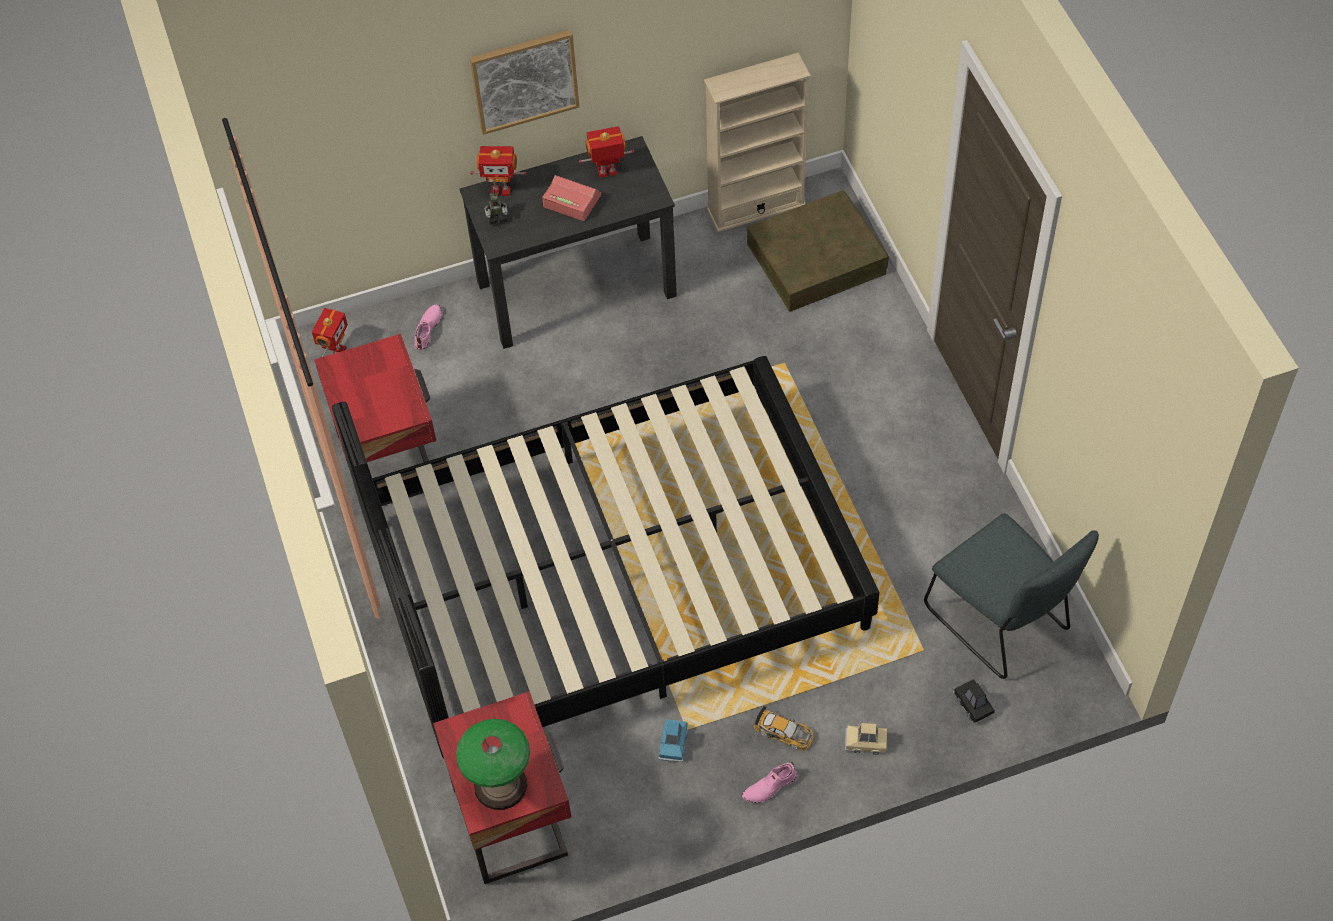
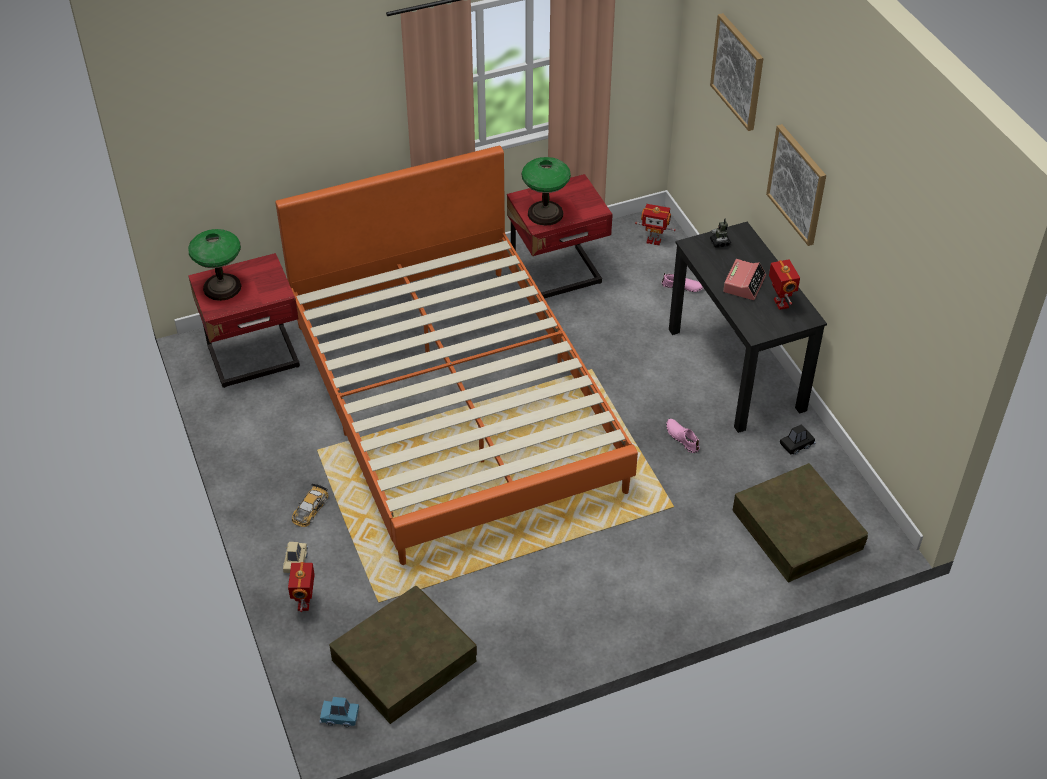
camera: 85 degrees right, 10 degrees down
(359, 86) = (738, 71): none -> picture
(391, 405) = (545, 214): none -> table lamp
(500, 190) = (749, 243): toy robot -> toy robot (305, 603)
(614, 576) = (455, 403): black bed -> orange bed
(673, 743) = (306, 443): blue toy car -> blue toy car (339, 716)
(756, 207) = (850, 485): beige bookcase -> none
(769, 786) = (263, 500): pink shoe -> pink shoe (682, 438)
(973, 704) = (324, 636): black toy car -> black toy car (796, 444)
(1001, 622) = (404, 660): grey chair -> brown storage box

